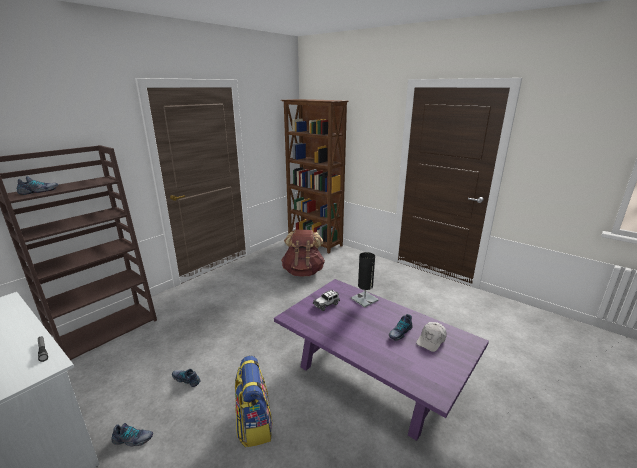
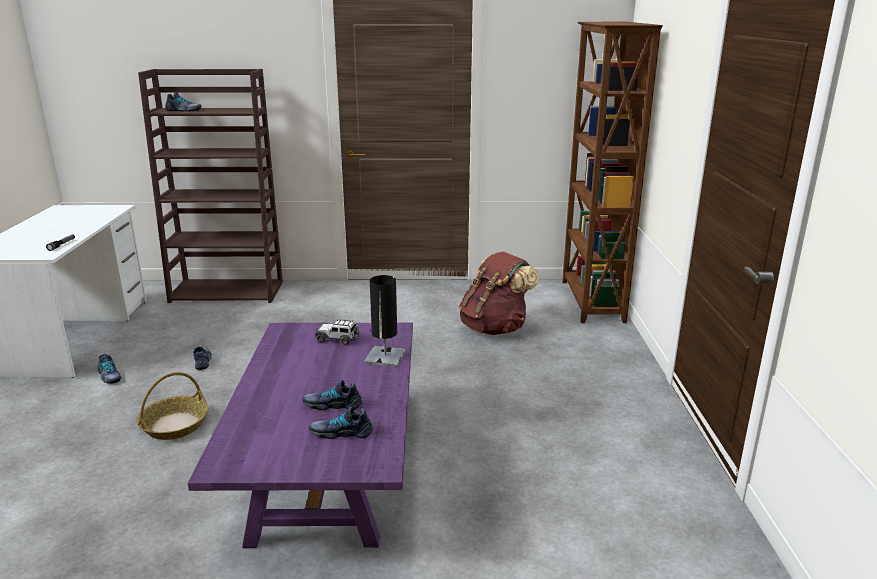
camera: 50 degrees right, 0 degrees up
(254, 424) = (175, 425): backpack -> basket
(431, 340) = (341, 432): white cap -> shoe

